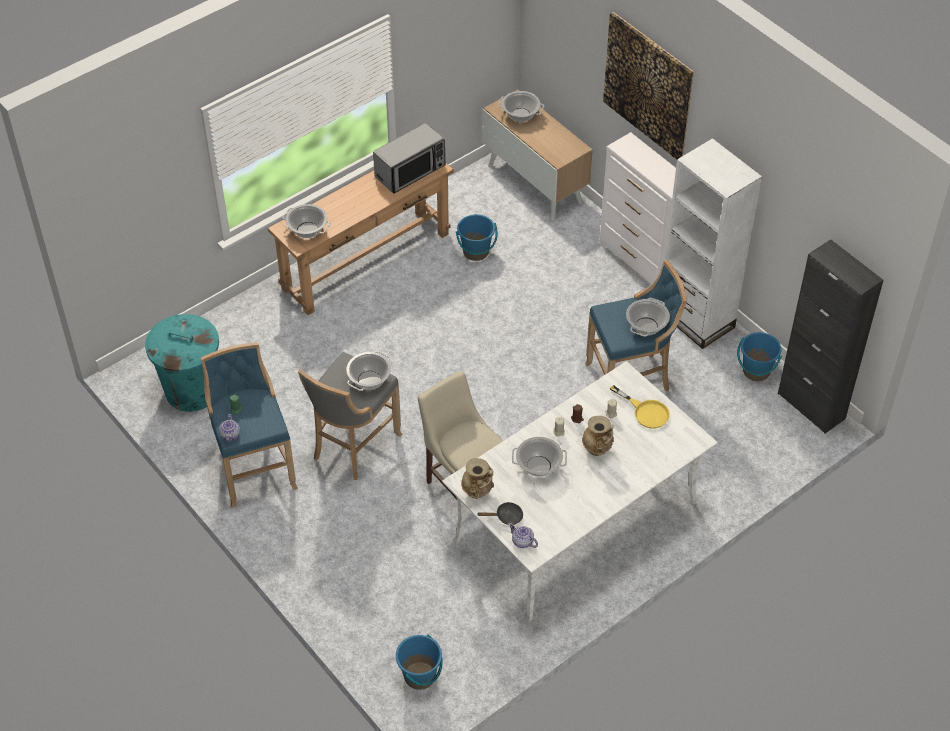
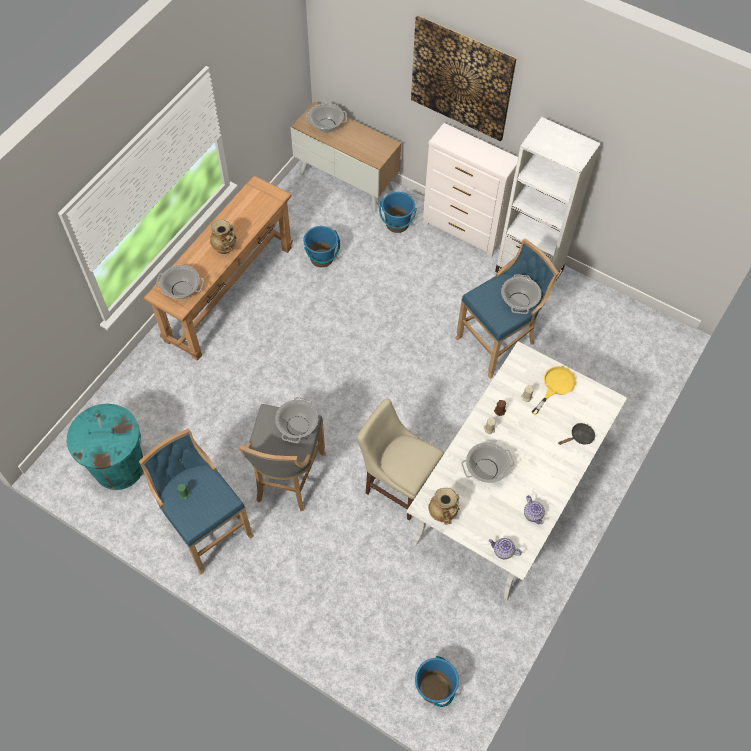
camera: 20 degrees left, 10 degrees up
(230, 435) = (189, 523): teapot -> teapot (533, 514)
(410, 171) = (253, 206): microwave -> none
(506, 516) = (478, 530): black frying pan -> black frying pan (579, 437)
(597, 449) = (530, 436): beige vase -> beige vase (225, 248)
(646, 412) = (555, 386): yellow frying pan -> yellow frying pan turned 75 degrees counterclockwise
(756, 371) = (596, 305): blue bucket -> blue bucket (397, 224)
(811, 406) = (652, 324): black cabinet -> none

